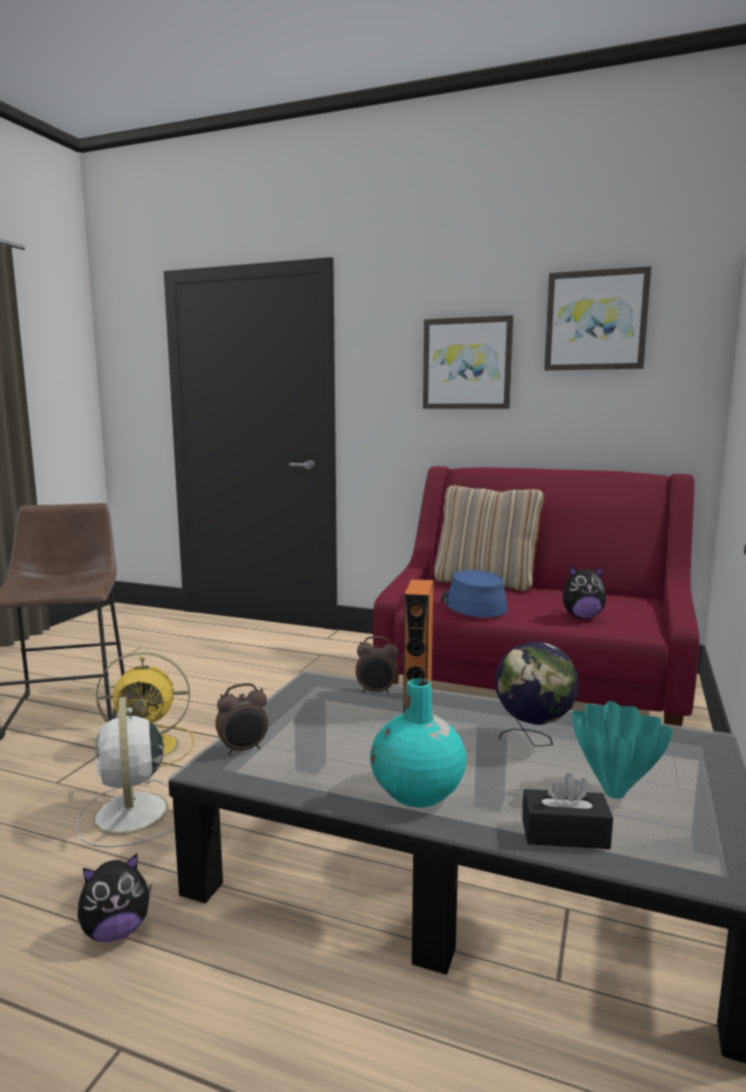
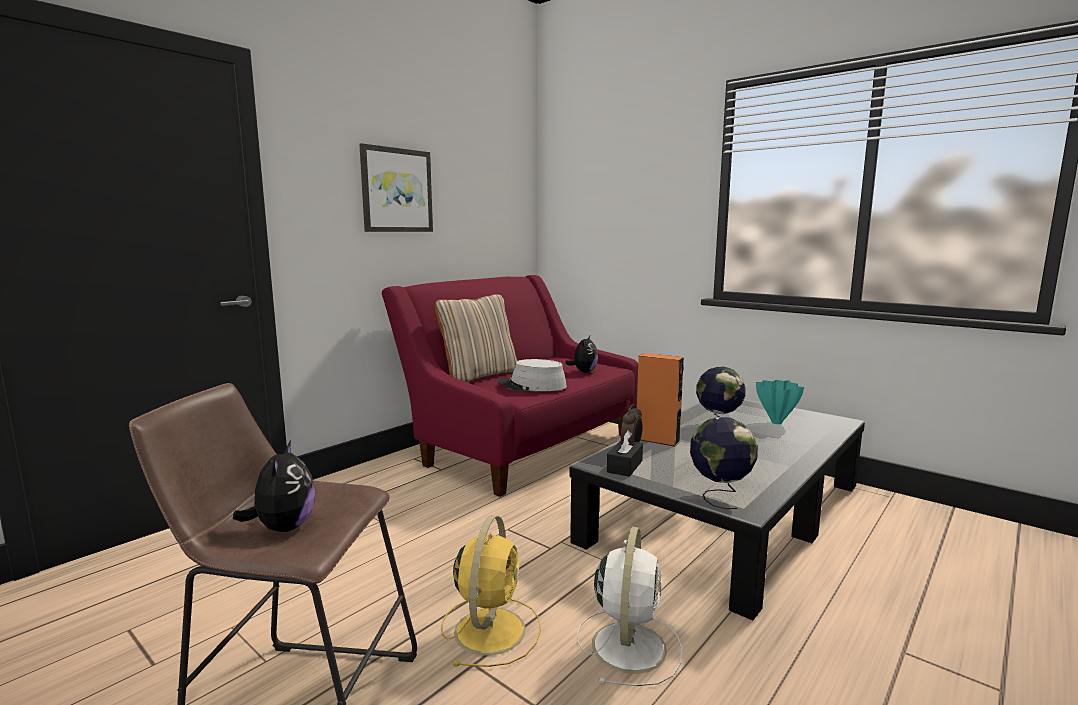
camera: 70 degrees left, 0 degrees up
(116, 931) = (795, 654): plush toy -> plush toy (283, 528)
(131, 815) = (629, 644): white fan -> white fan turned 75 degrees counterclockwise
(243, 750) = (720, 496): alarm clock -> globe
(417, 792) = (779, 457): turquoise vase -> none
(473, 604) = (532, 385): blue hat -> grey hat
(564, 834) = (815, 437): black tissue box -> black tissue box (624, 466)
(596, 320) = (476, 165): picture -> none

